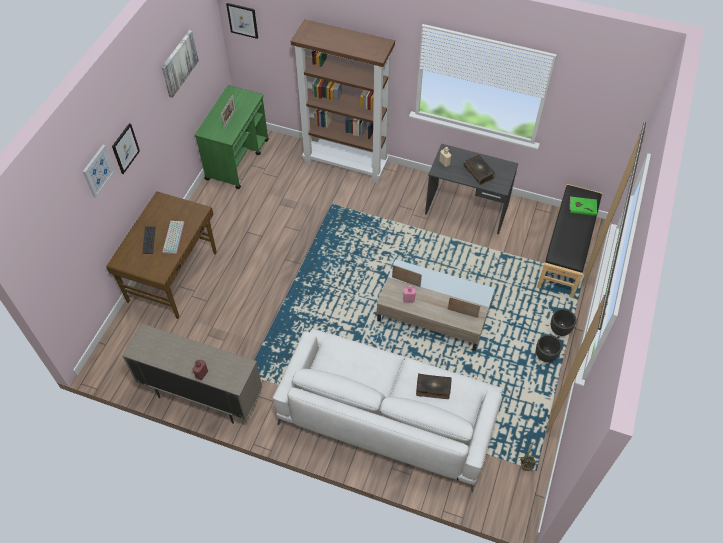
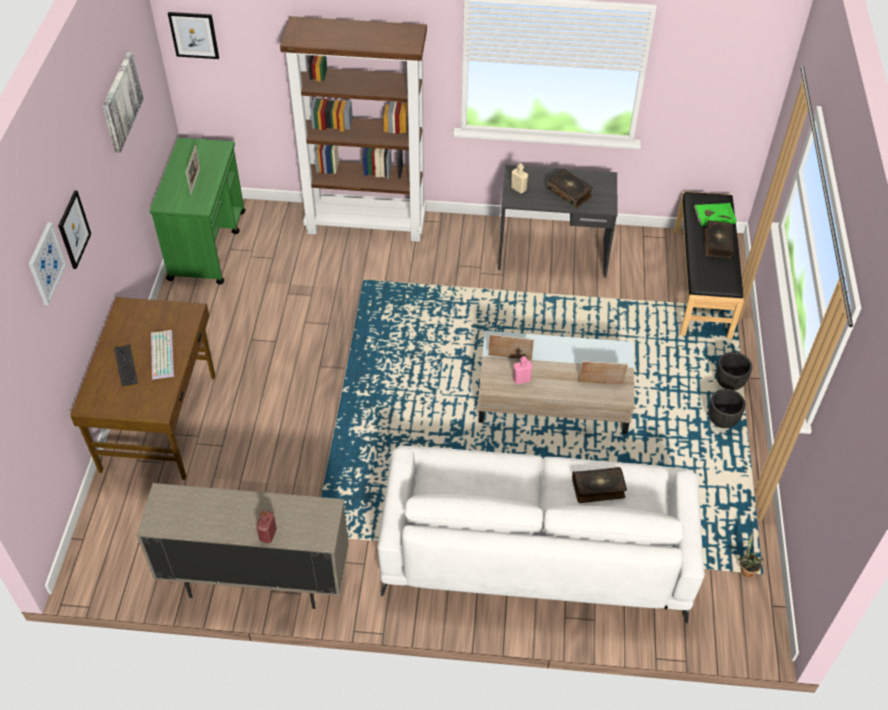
camera: 15 degrees left, 5 degrees down
(577, 228) = (717, 243): none -> book

